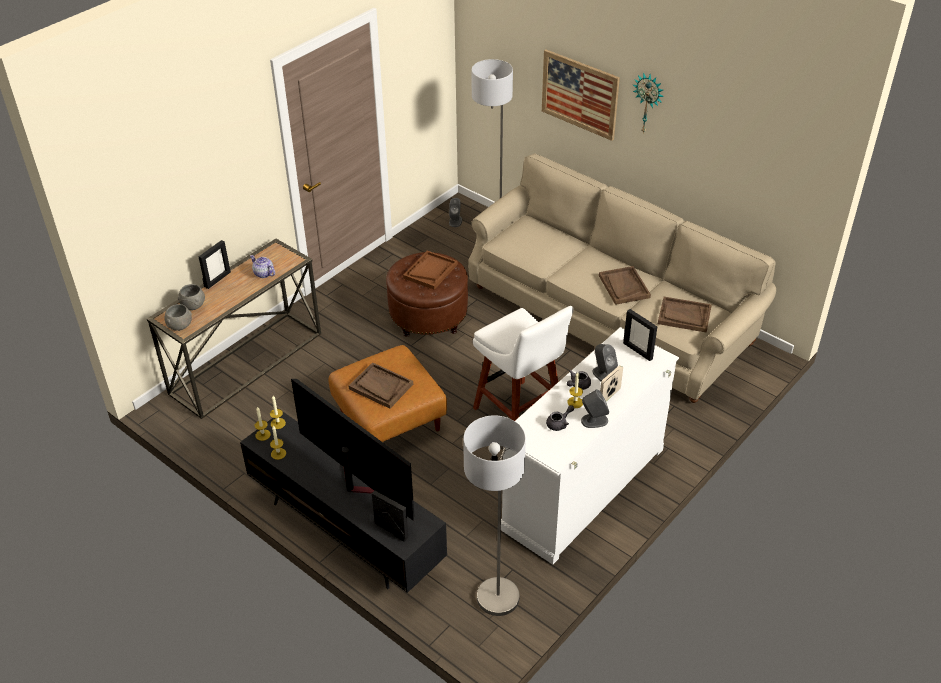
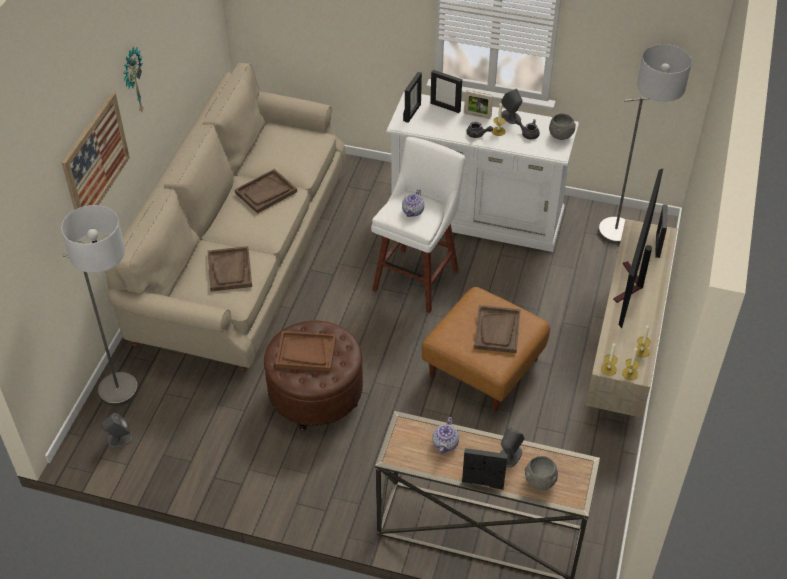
camera: 115 degrees left, 5 degrees up
(180, 327) = (578, 473): grey bowl -> grey bowl (560, 136)
(345, 529) = (625, 346): black tv stand -> beige tv stand
(513, 330) = (413, 211): none -> teapot
(603, 374) = (454, 124): grey speaker -> grey speaker (509, 456)
(636, 377) = (445, 106): none -> picture frame
(684, 316) = (291, 145): brown tray -> brown tray (230, 270)

